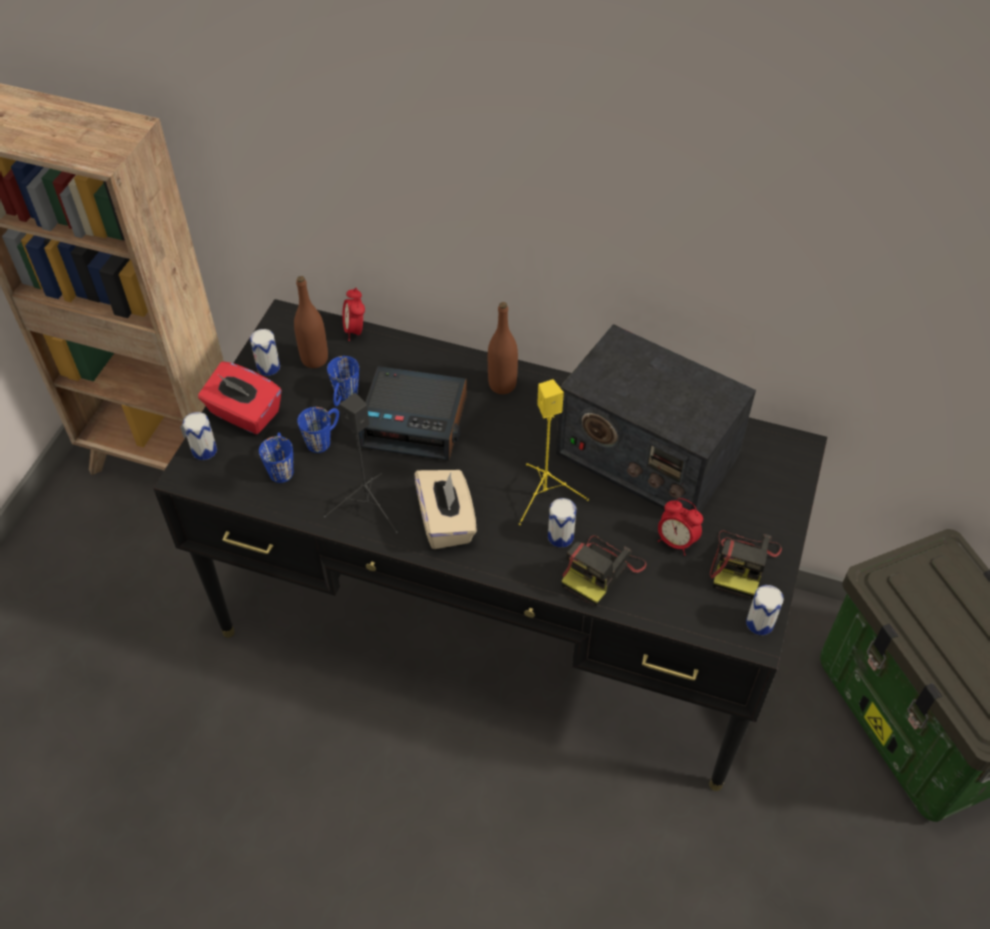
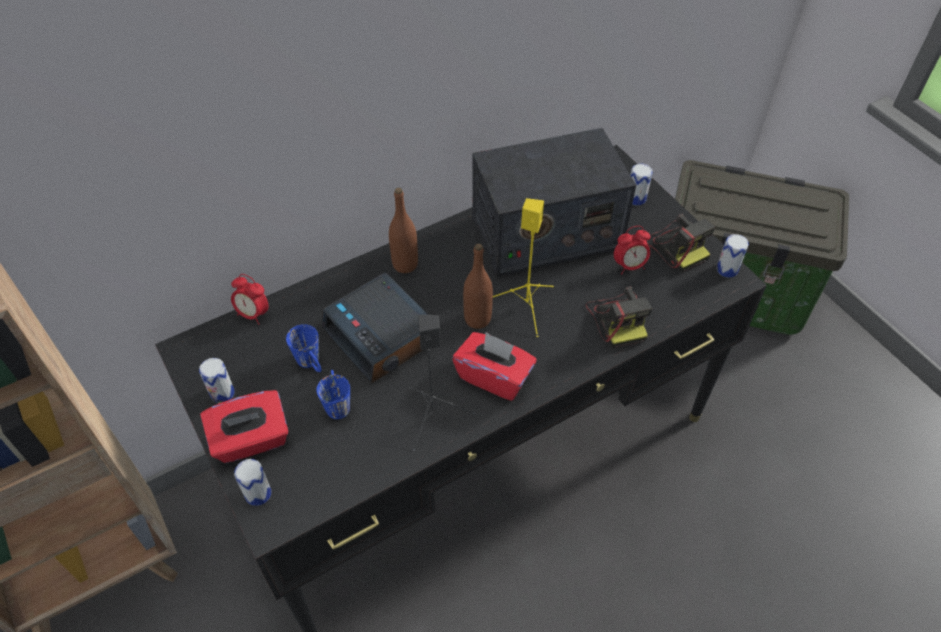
camera: 50 degrees left, 0 degrees up
(281, 467) = (334, 449): blue mug -> none
(314, 359) = (250, 357): brown bottle -> brown bottle (477, 319)
(415, 421) = (382, 335): alarm clock -> alarm clock turned 90 degrees clockwise
(446, 522) = (494, 377): beige tissue box -> red tissue box
(560, 536) = (569, 321): can -> can (636, 198)

